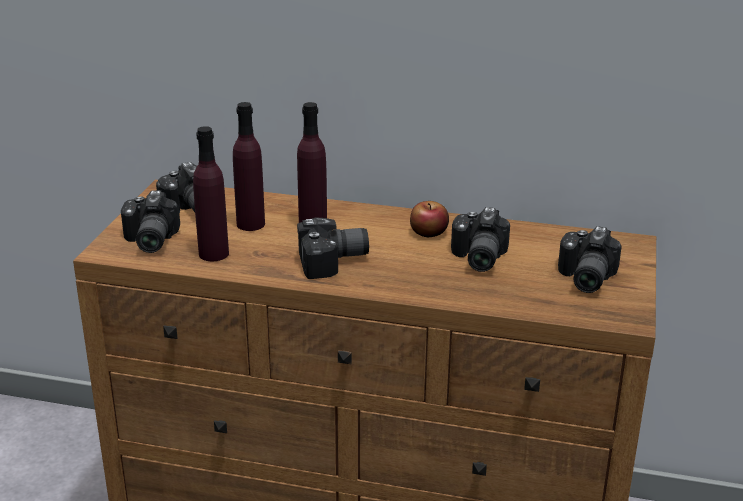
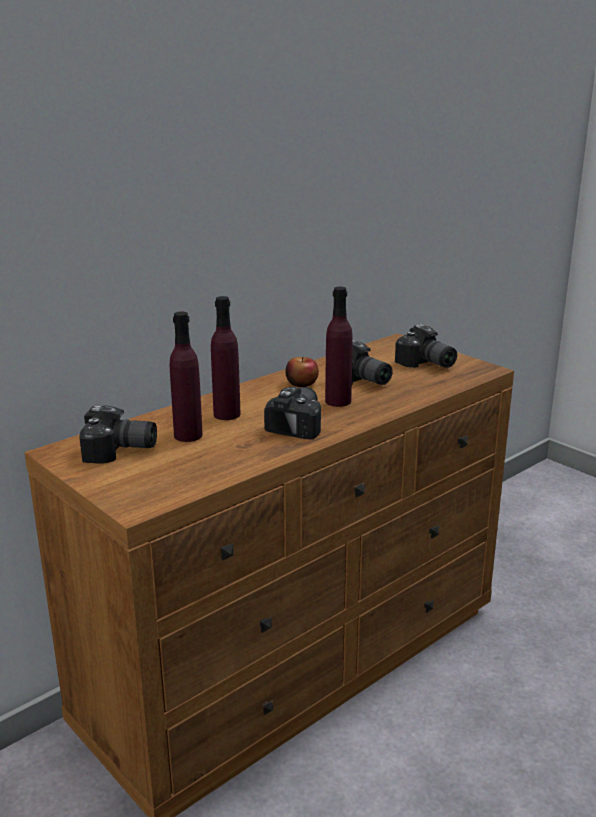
camera: 55 degrees left, 5 degrees down
(148, 241) = (147, 483): camera -> none
(213, 254) = (217, 462): purple bottle -> purple bottle (338, 401)

